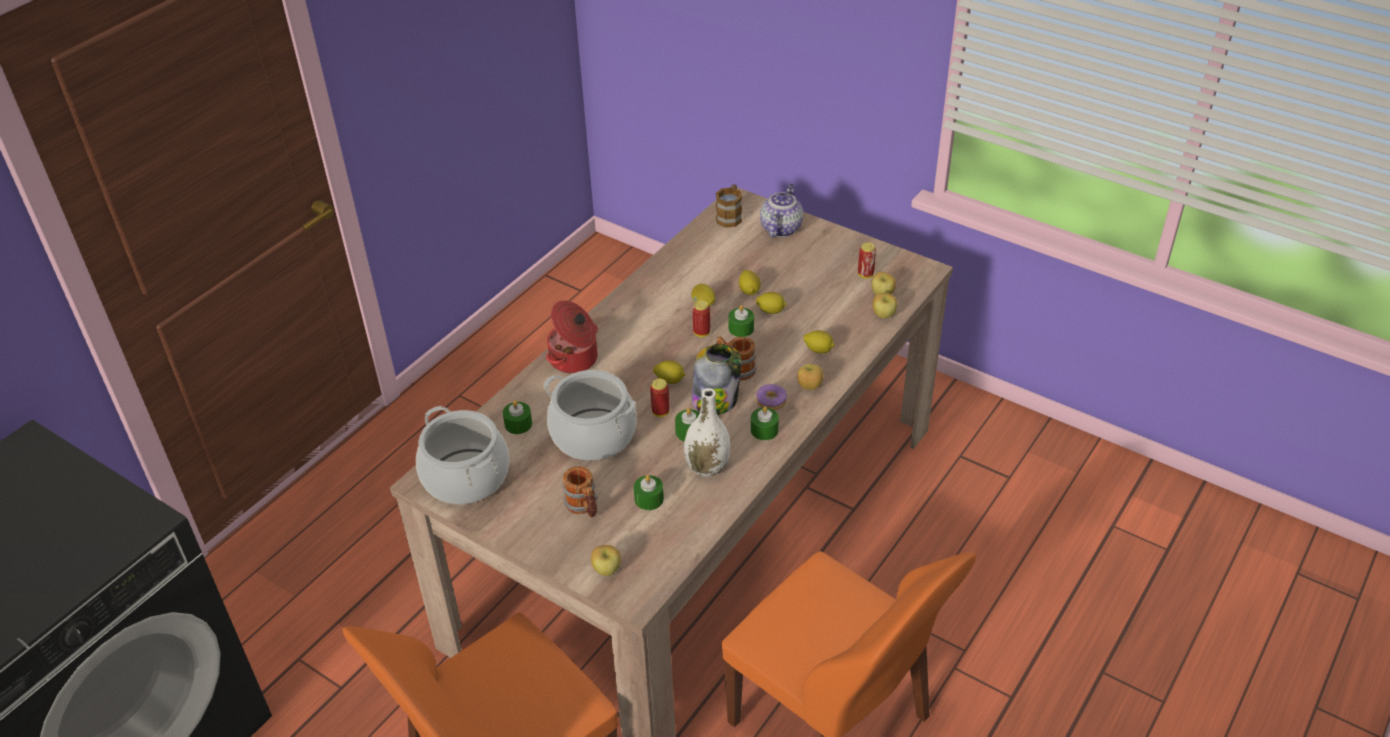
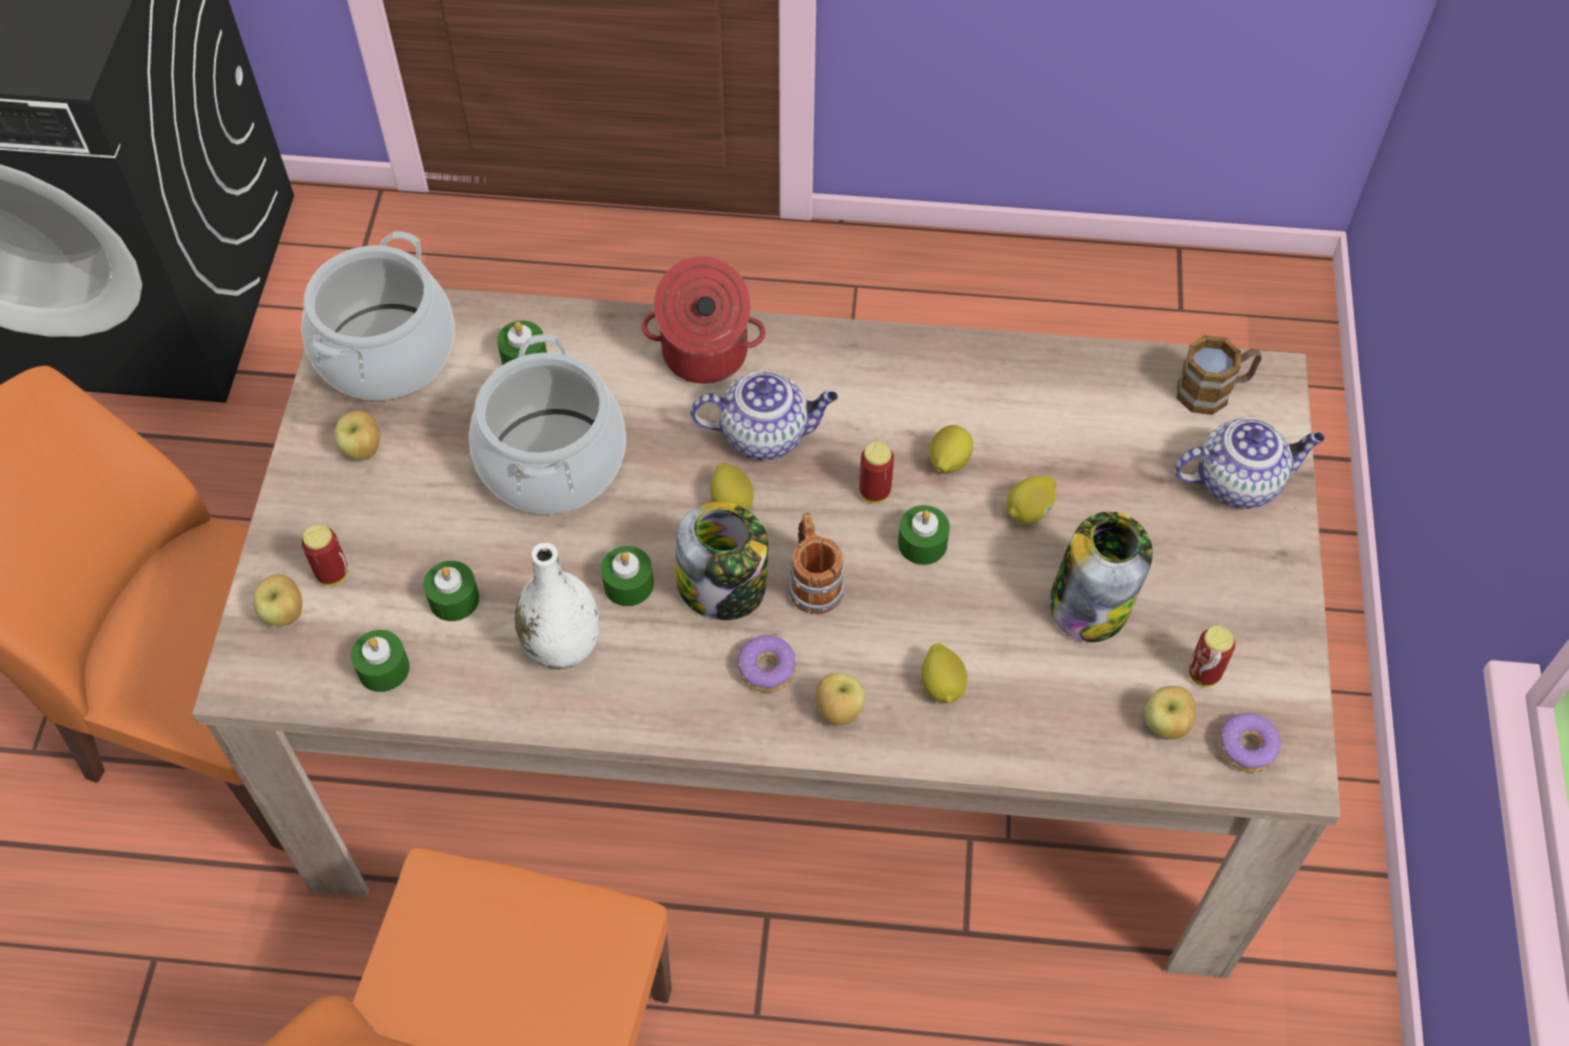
camera: 60 degrees right, 15 degrees up
(584, 507) = (396, 523): mug -> none
(640, 355) = (766, 434): none -> teapot
(660, 412) = (652, 524): can -> can (332, 573)
(764, 430) = (692, 689): green candle -> green candle (383, 668)
(771, 311) = (997, 567): lemon -> none
(809, 292) = (1090, 603): none -> jar
(883, 315) = (1107, 752): apple -> apple (363, 450)
(907, 277) = (1247, 748): none -> donut

